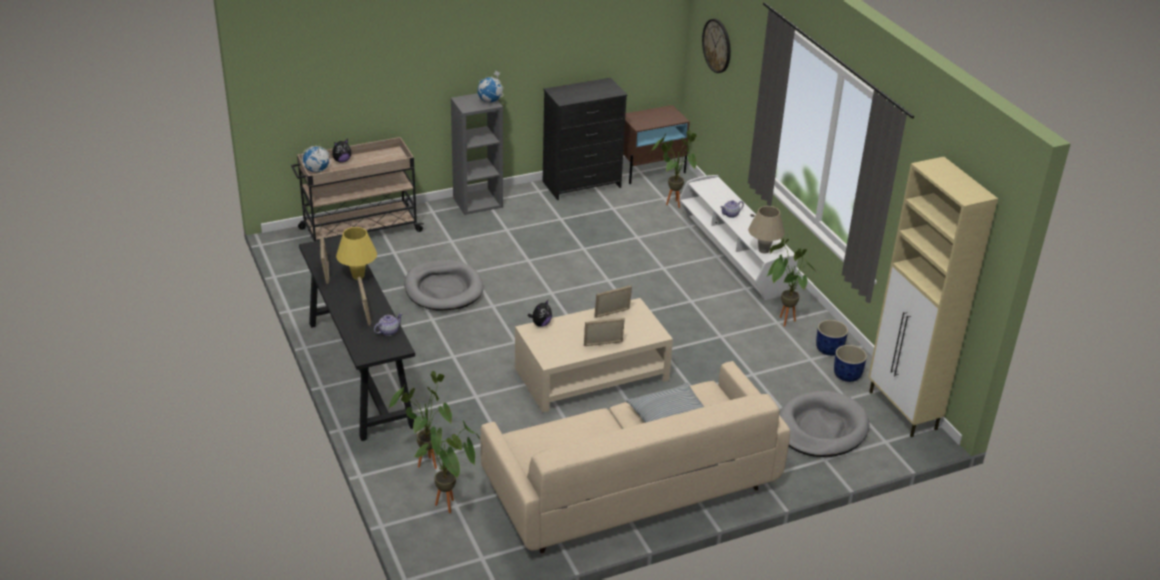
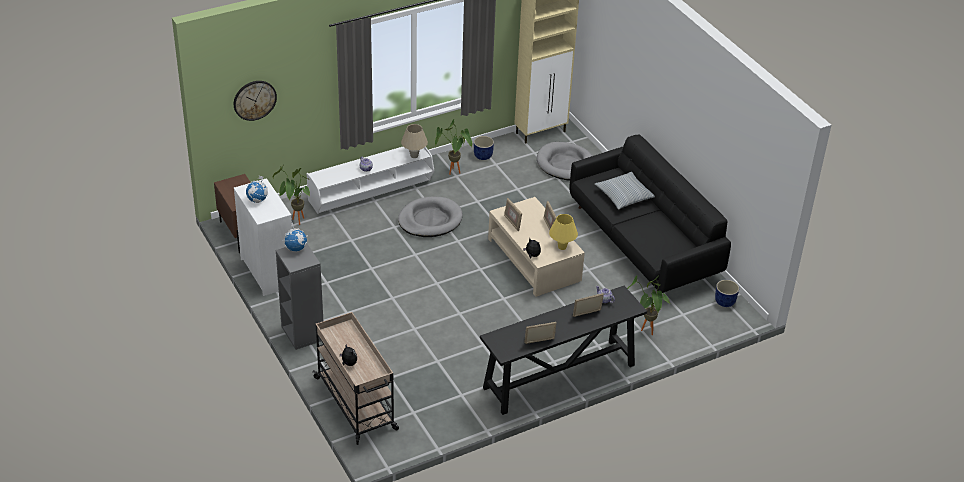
camera: 95 degrees left, 5 degrees up
(317, 171) = (369, 377): globe -> globe (258, 200)
(358, 276) = (539, 323): yellow table lamp -> yellow table lamp (562, 247)
(443, 289) = (441, 342): grey dog bed -> grey dog bed (430, 220)
(451, 507) = (685, 316): potted plant -> none
(582, 185) = (268, 272): black dresser -> white dresser
(630, 486) = (642, 241): beige sofa -> black sofa
(847, 375) = (509, 150): blue planter -> blue planter (724, 301)

